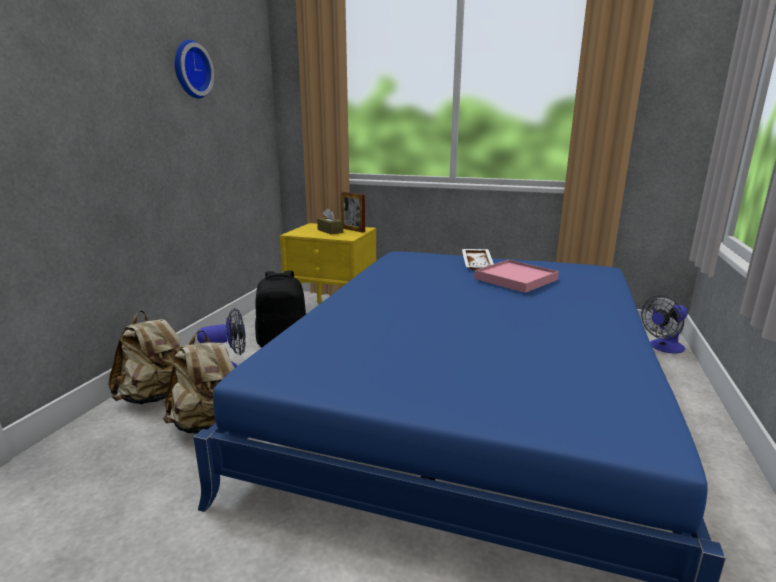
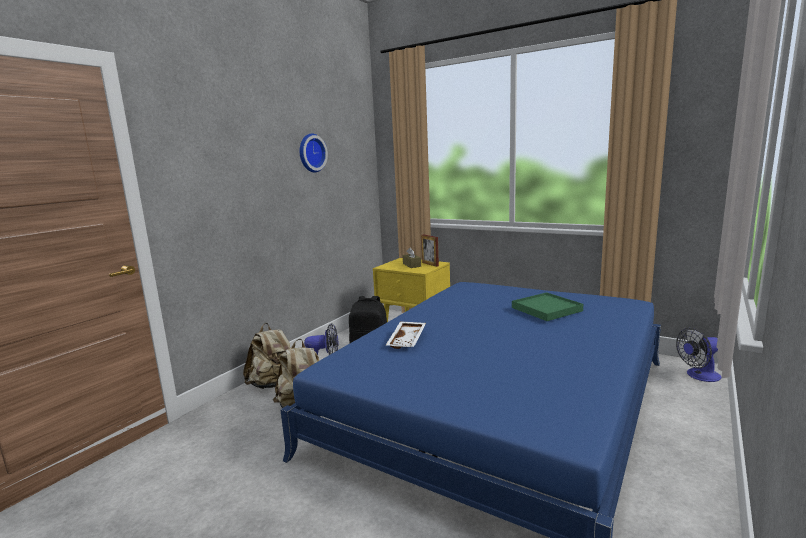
camera: 15 degrees right, 5 degrees down
(478, 264) = (523, 295): white tray -> white tray (407, 340)
(516, 279) = (546, 309): pink tray -> green tray

